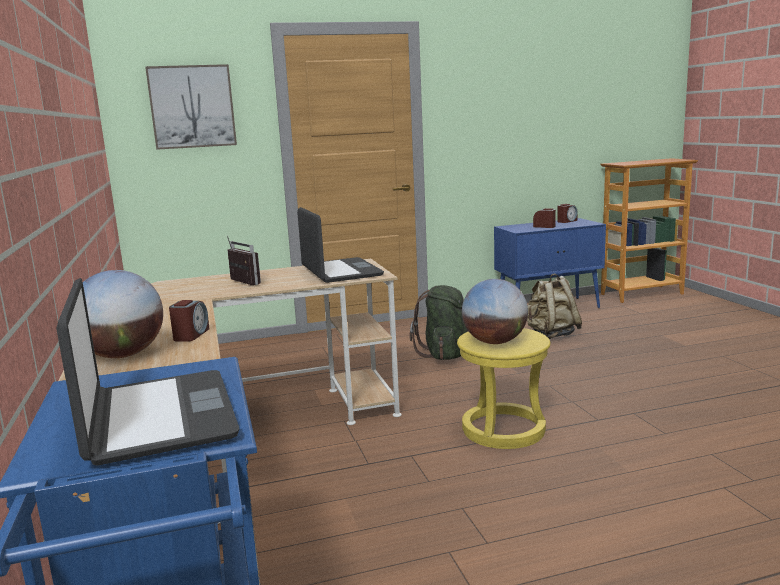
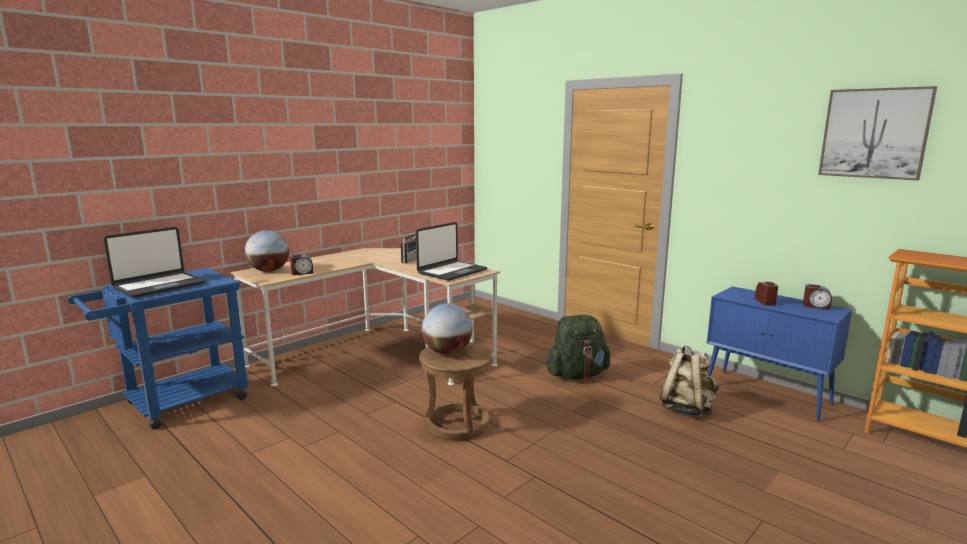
camera: 60 degrees right, 0 degrees up
(192, 107) = (515, 141): picture -> picture (874, 133)
(504, 429) = (456, 424): yellow stool -> brown stool

